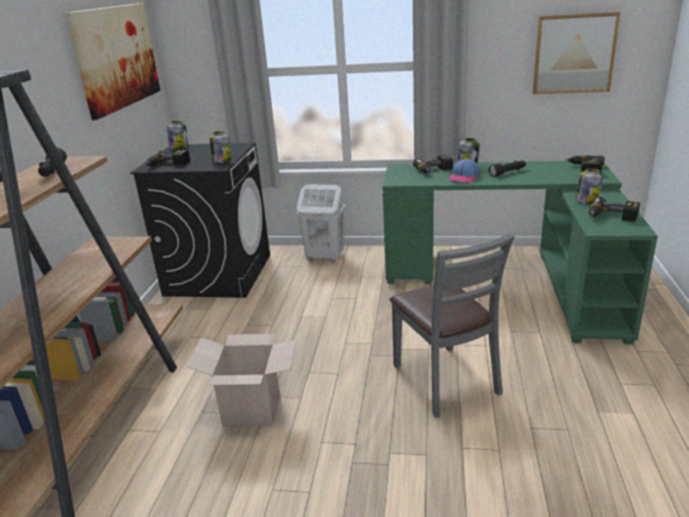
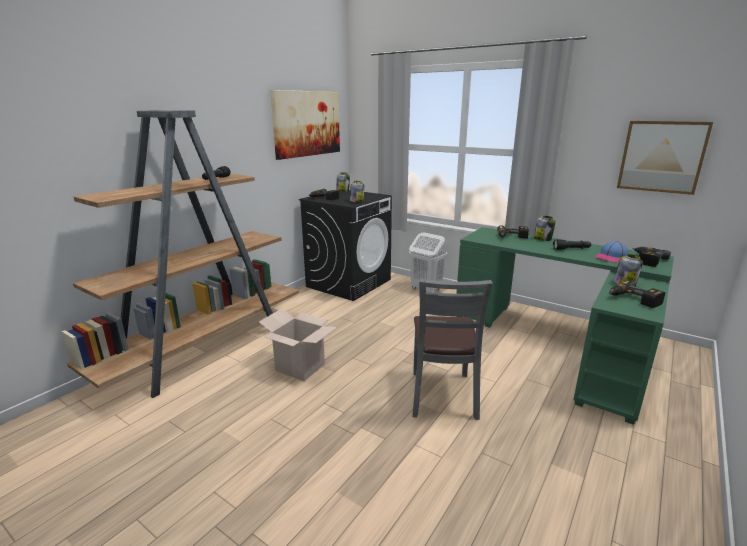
camera: 25 degrees right, 5 degrees down
(464, 177) = (530, 245): cap -> cap (611, 257)

